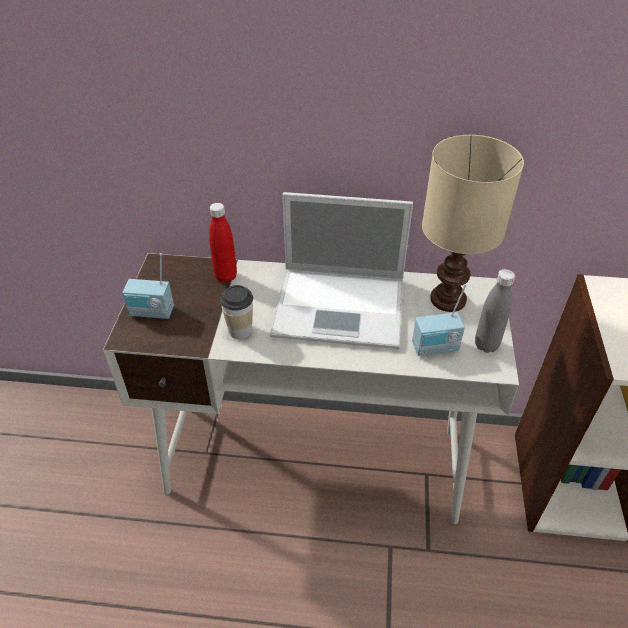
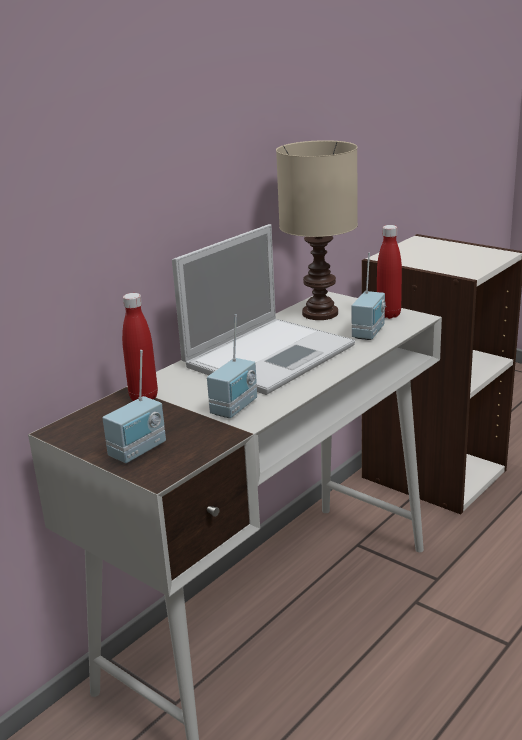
camera: 55 degrees left, 20 degrees down
(240, 330) = (236, 407): cup -> radio
(486, 345) = (388, 315): grey bottle -> red bottle

